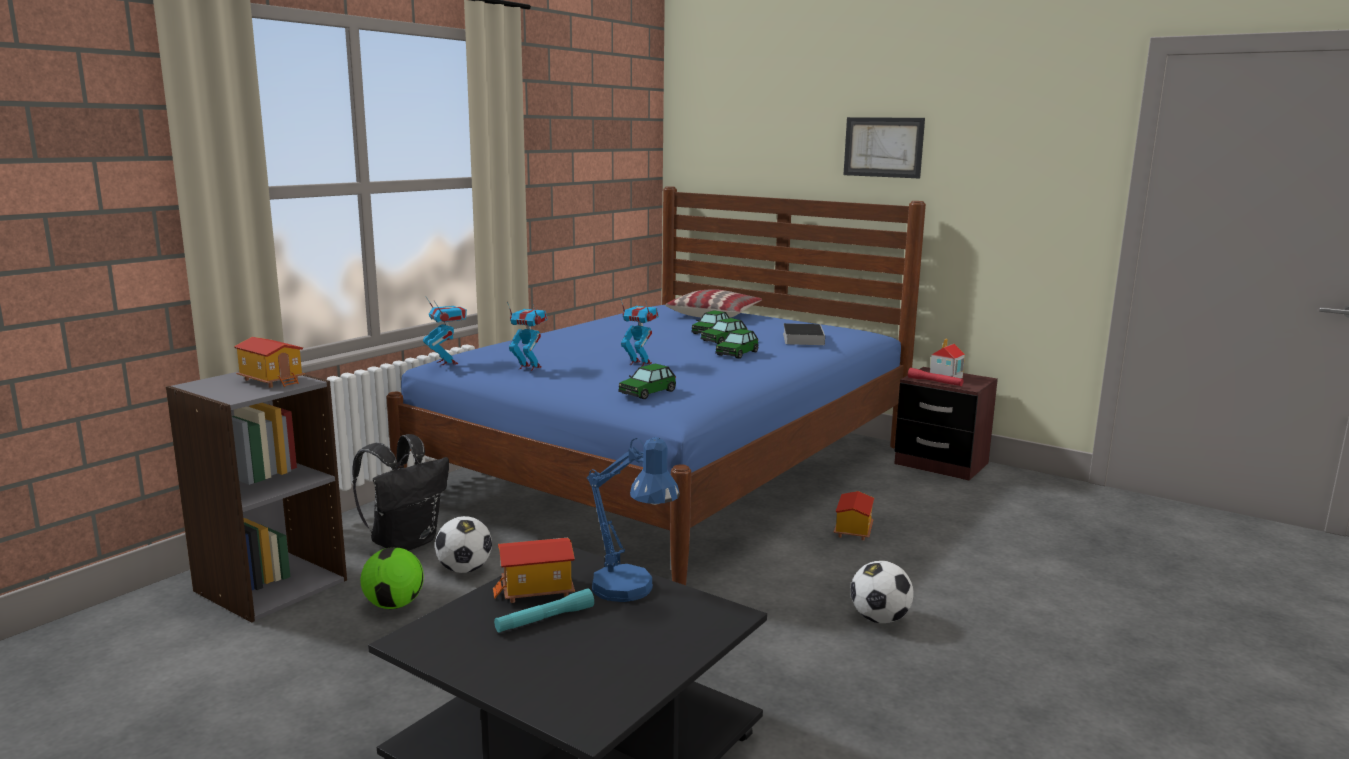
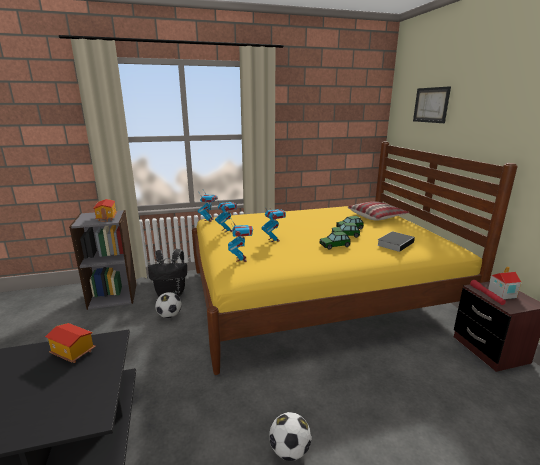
camera: 40 degrees right, 5 degrees up
(394, 605) = (127, 322): football -> none
(545, 619) = (45, 371): turquoise flashlight -> none
(631, 592) = (95, 374): blue table lamp -> none
(647, 392) = (241, 259): toy car -> toy robot
(671, 471) = (317, 295): blue bed -> yellow bed
(852, 530) = (361, 375): toy house -> none
(883, 147) = (498, 122): picture -> picture (431, 105)

